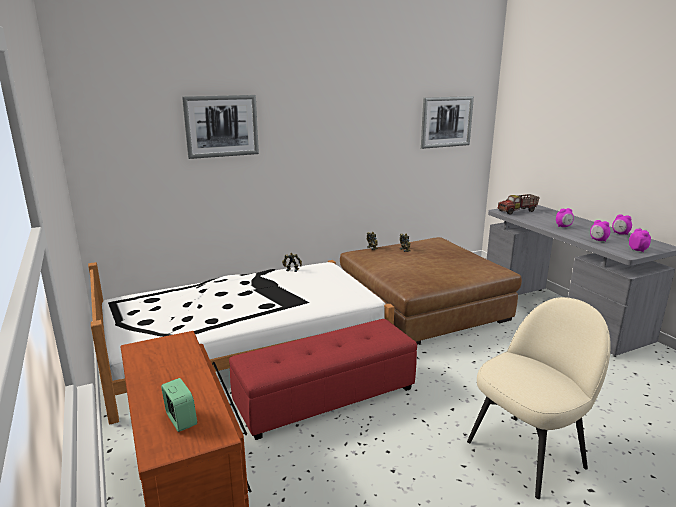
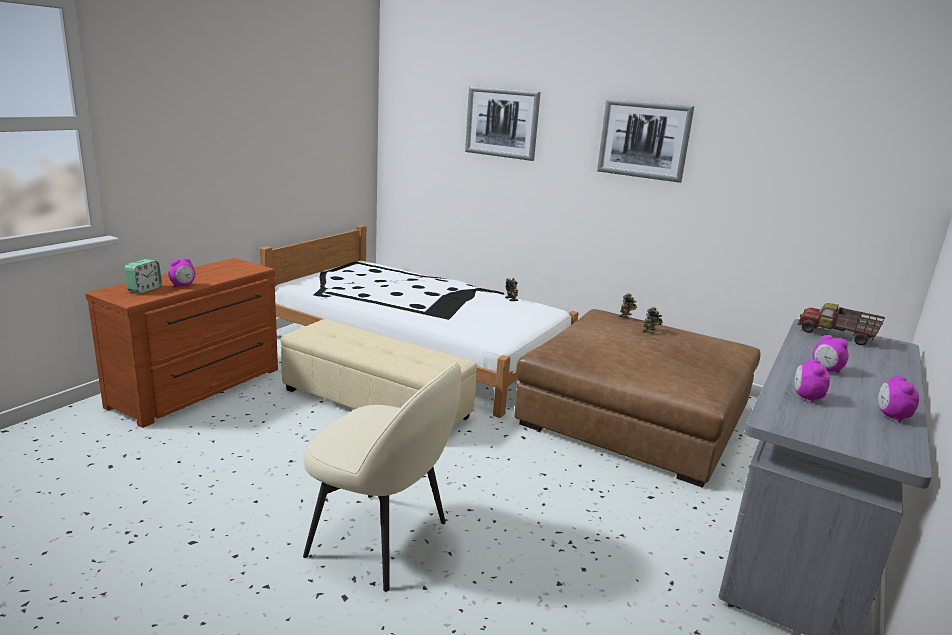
camera: 55 degrees right, 0 degrees up
(325, 396) = (376, 403): red ottoman -> beige ottoman
(446, 122) = (833, 169): picture -> picture (644, 140)
(638, 250) = (819, 431): alarm clock -> alarm clock (183, 285)

